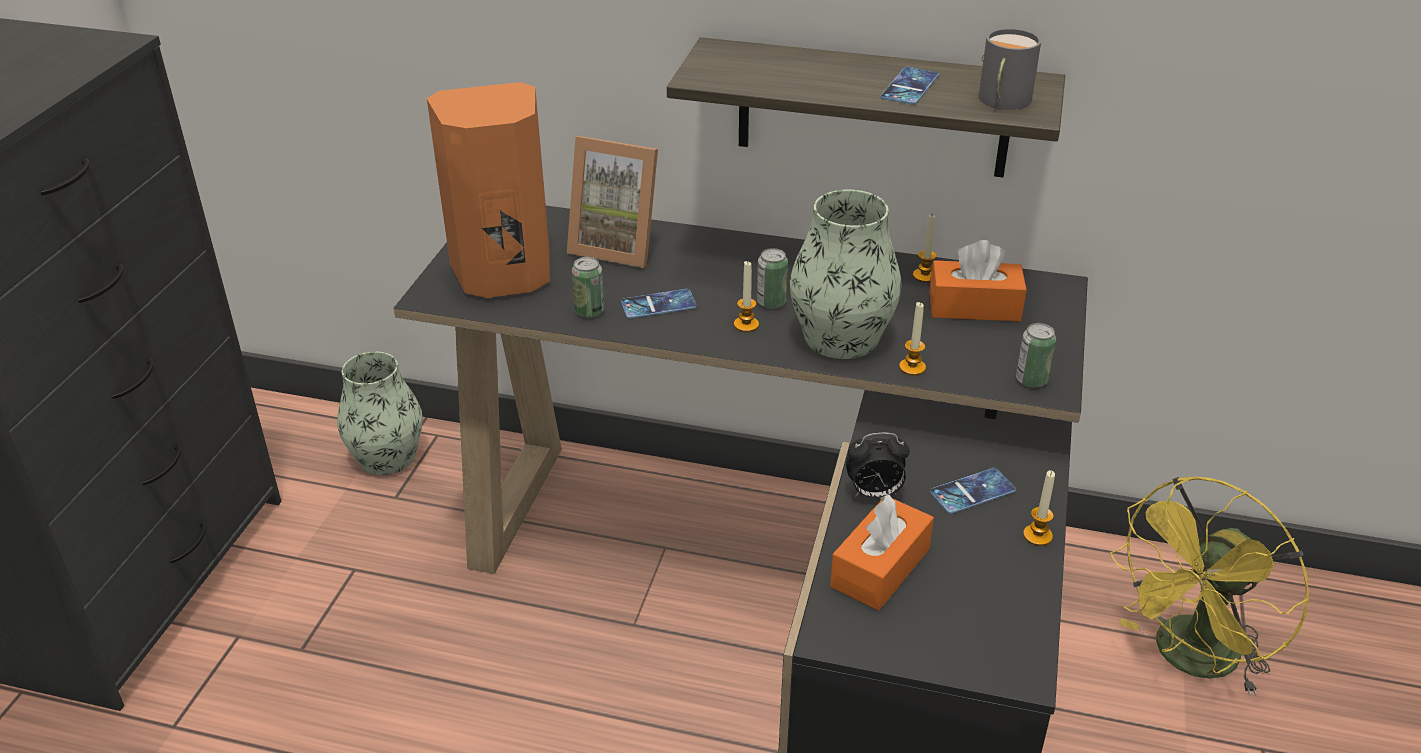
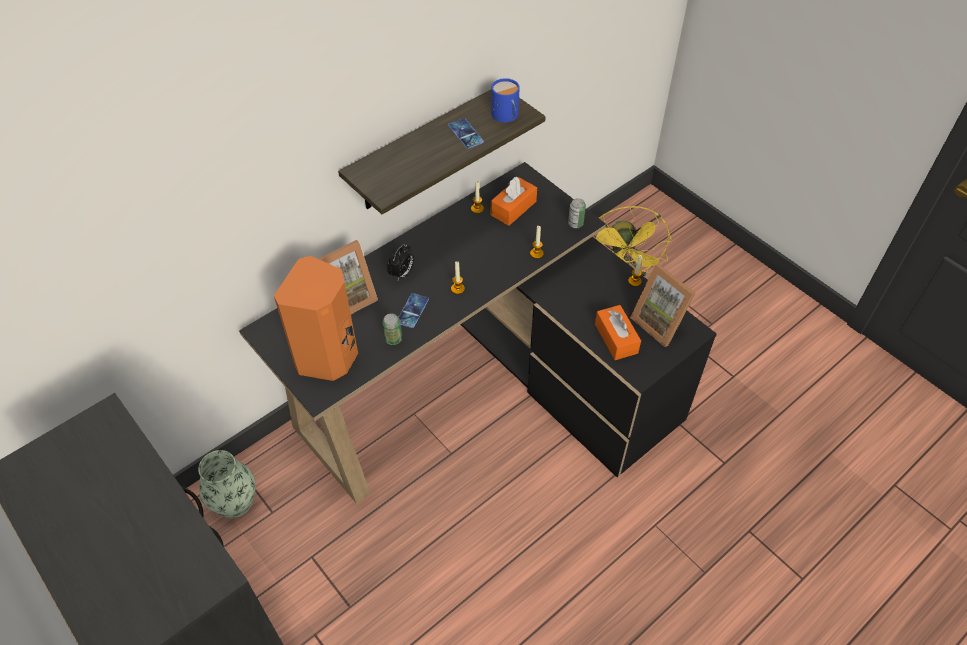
camera: 55 degrees left, 15 degrees up
(771, 302) = (448, 270): can -> none
(841, 337) = (495, 262): vase -> none
(874, 494) = (574, 314): alarm clock -> alarm clock (402, 274)
(972, 491) = (596, 284): phone -> none
(984, 611) = (660, 322): none -> picture frame
(1002, 100) = (506, 115): grey mug -> blue mug

